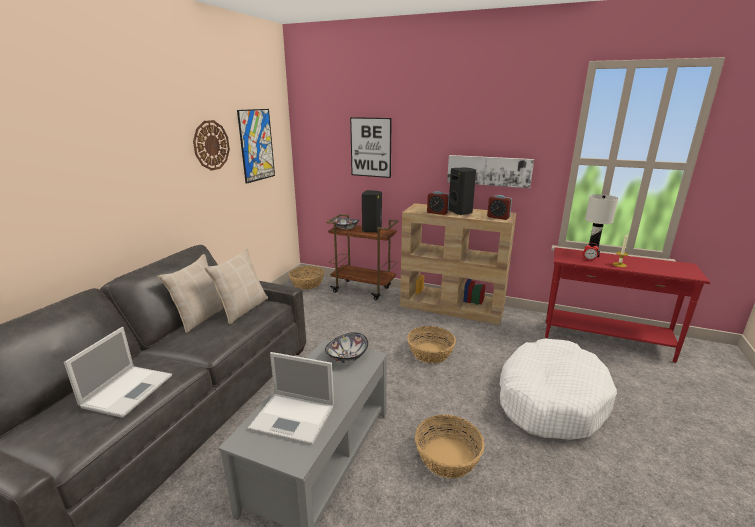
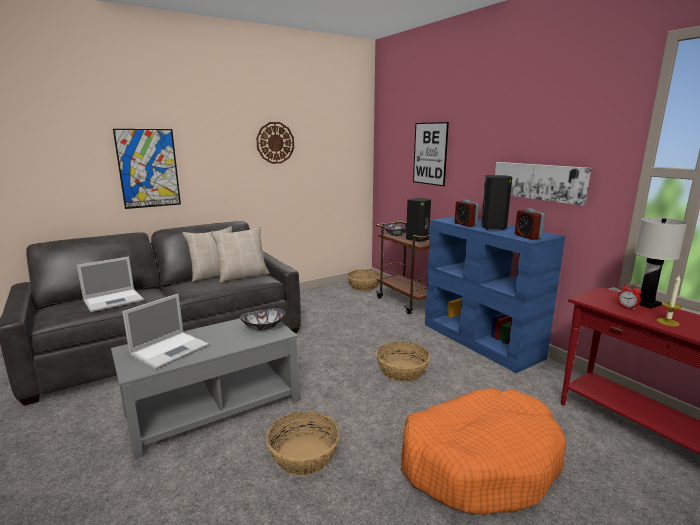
camera: 35 degrees right, 5 degrees down
(256, 145) = (327, 147): picture -> picture (148, 168)
(294, 417) = (171, 349): laptop -> laptop turned 105 degrees counterclockwise
(452, 306) = (481, 340): brown bookcase -> blue bookcase
(550, 399) = (479, 461): white dog bed -> orange dog bed

